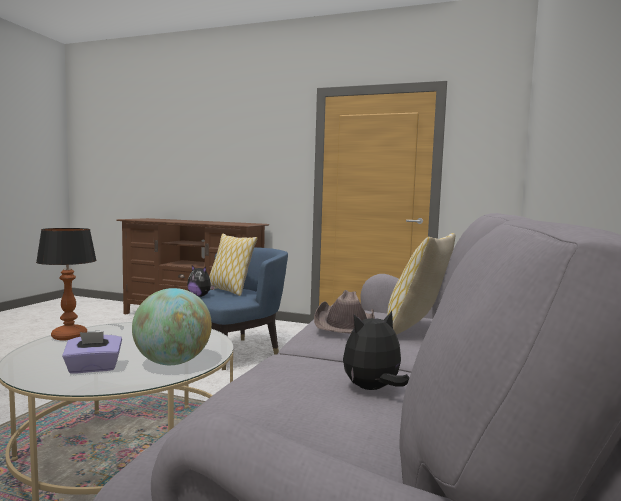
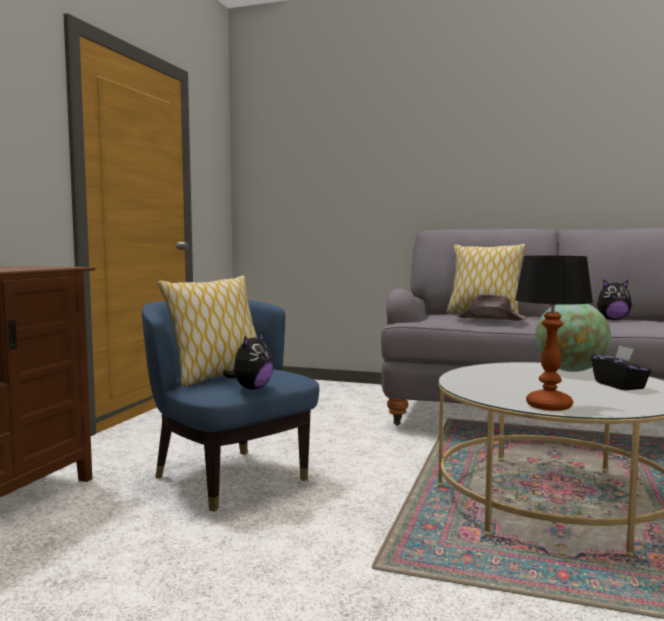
camera: 90 degrees left, 0 degrees up
(93, 368) = (620, 385): purple tissue box -> black tissue box
(373, 389) = (612, 319): plush toy -> plush toy turned 60 degrees counterclockwise

